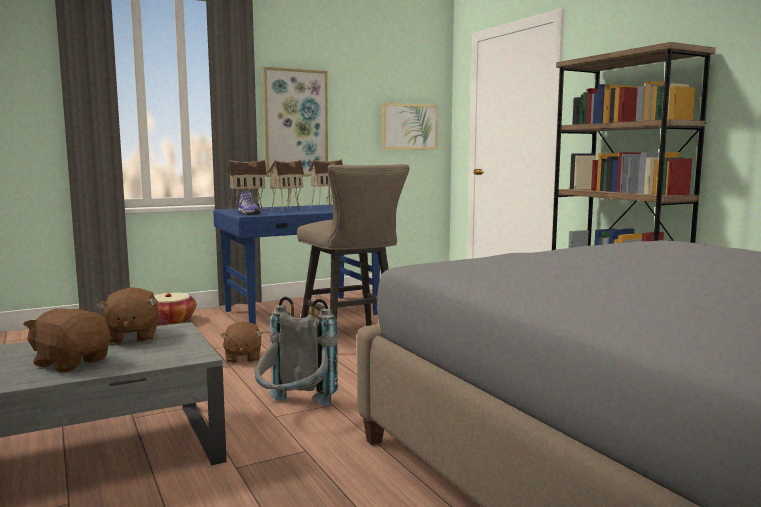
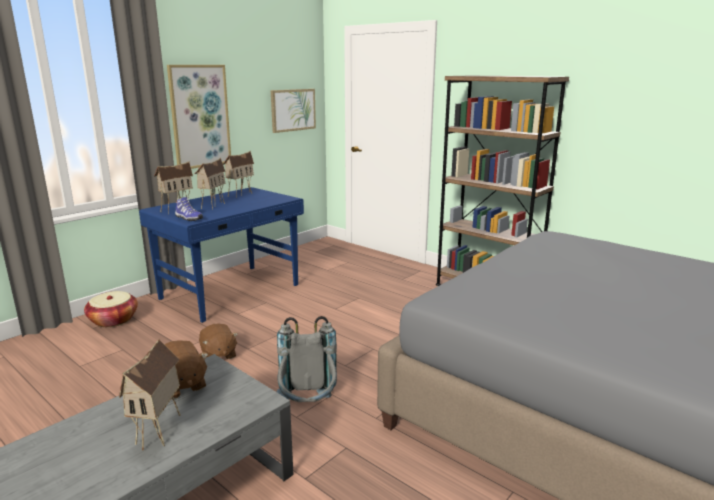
camera: 20 degrees left, 10 degrees up
(71, 362) = (160, 433): brown plush toy -> toy house
(352, 341) = (299, 320): beige stool -> none

